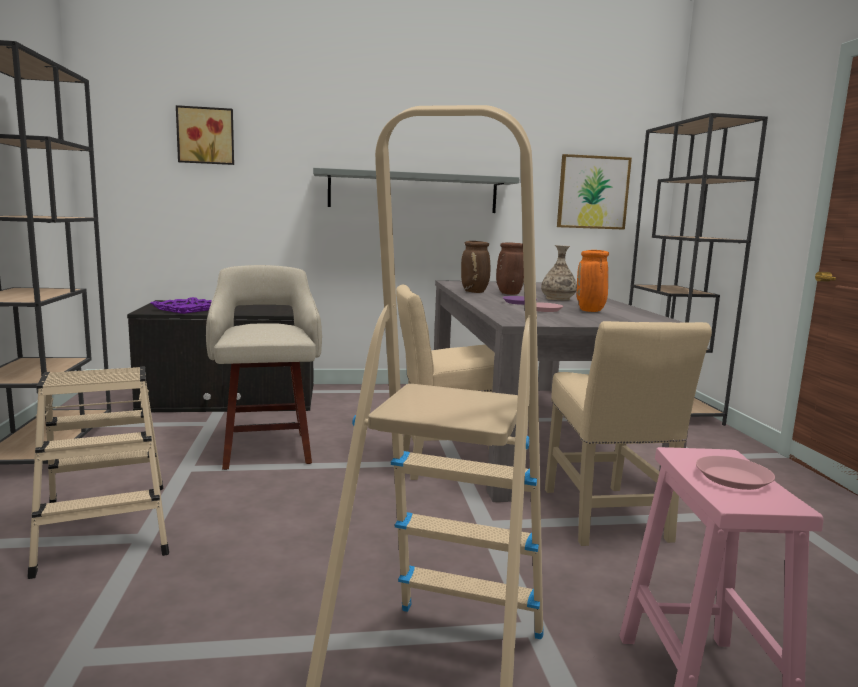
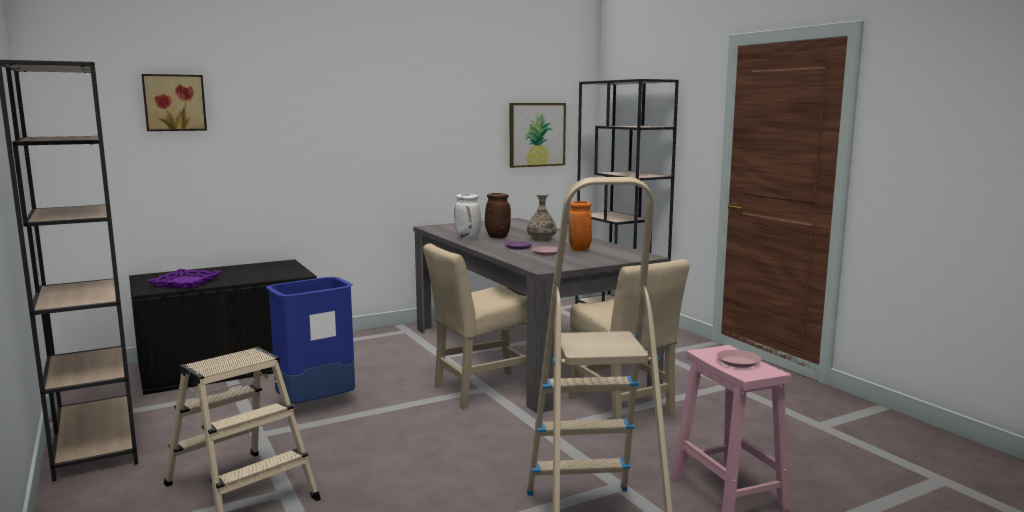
camera: 20 degrees left, 0 degrees up
(267, 448) = (316, 405): beige stool -> blue trash can
(413, 192) = (383, 145): grey shelf -> none
(475, 292) = (468, 239): brown vase -> white vase

